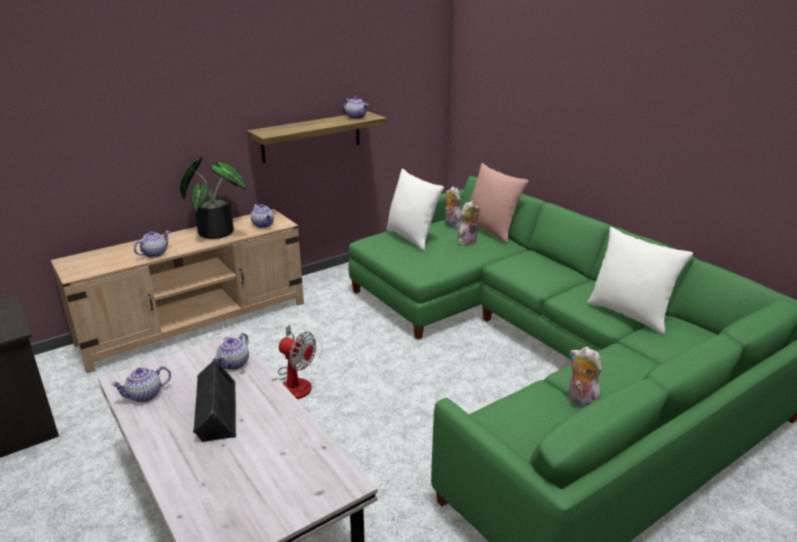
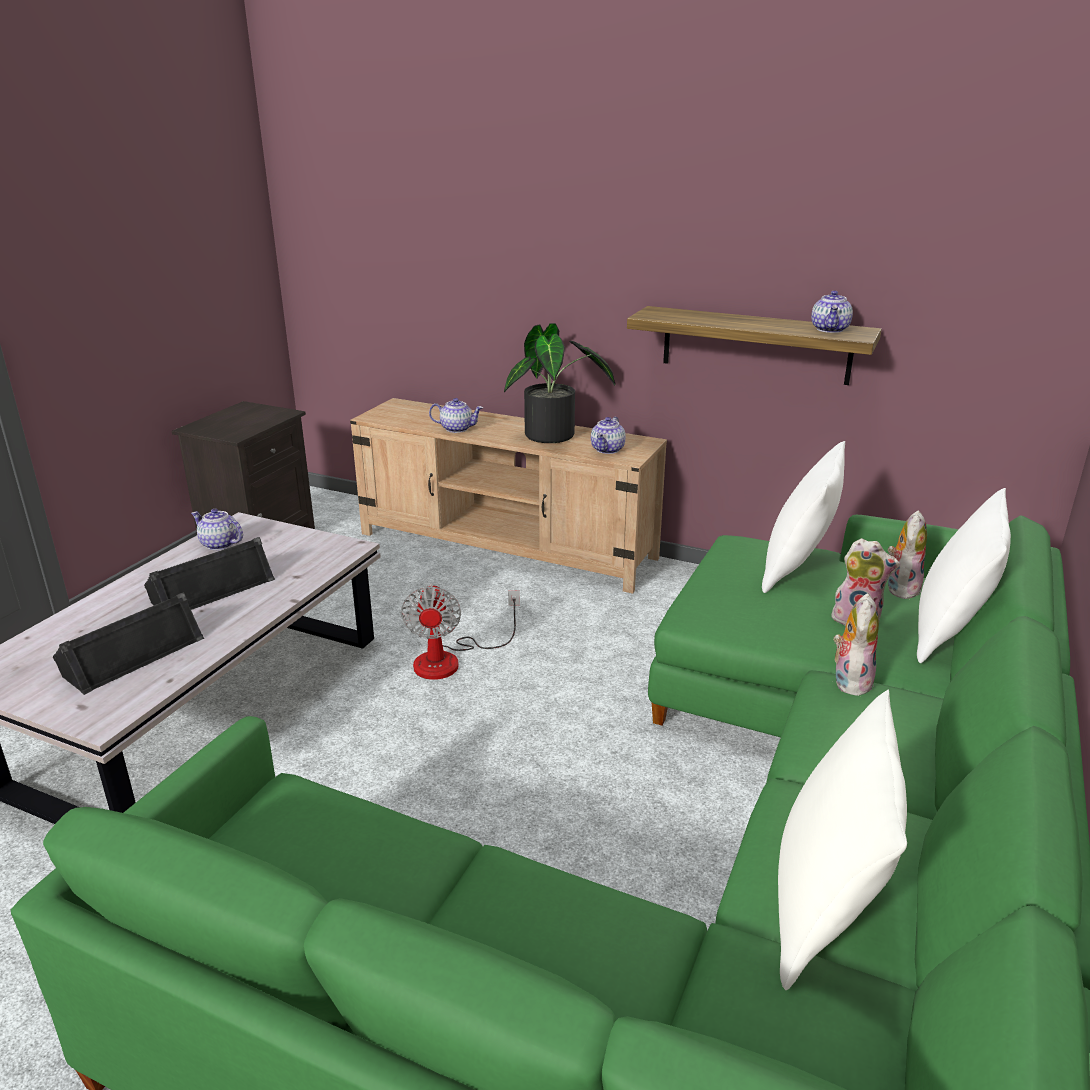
camera: 60 degrees right, 0 degrees up
(234, 364) = (309, 566): teapot -> none
(271, 460) = (132, 655): none -> black speaker
(491, 231) = (949, 633): pink pillow -> white pillow
(580, 403) = (415, 905): plush toy -> plush toy (850, 680)

